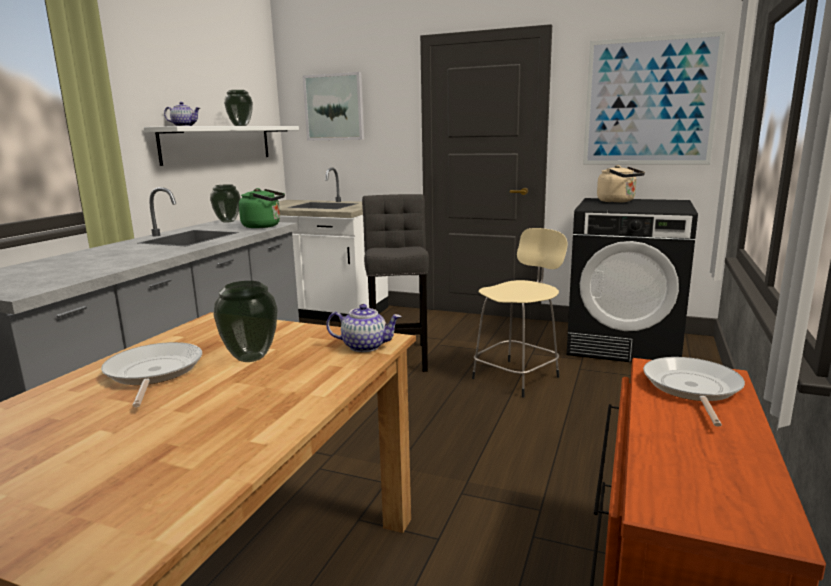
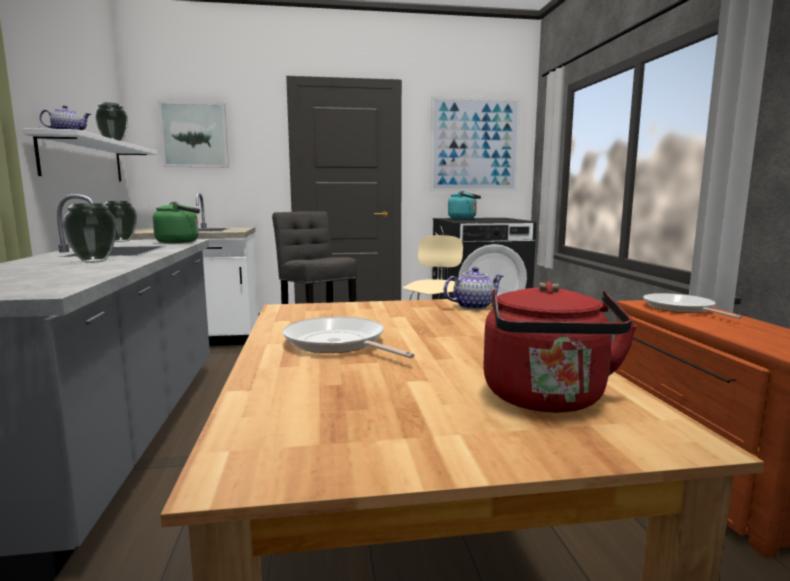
camera: 30 degrees left, 5 degrees down
(132, 484) = (546, 400): none -> red kettle
(251, 357) = (401, 323): vase -> vase (95, 261)
(618, 201) = (464, 218): beige kettle -> turquoise kettle

